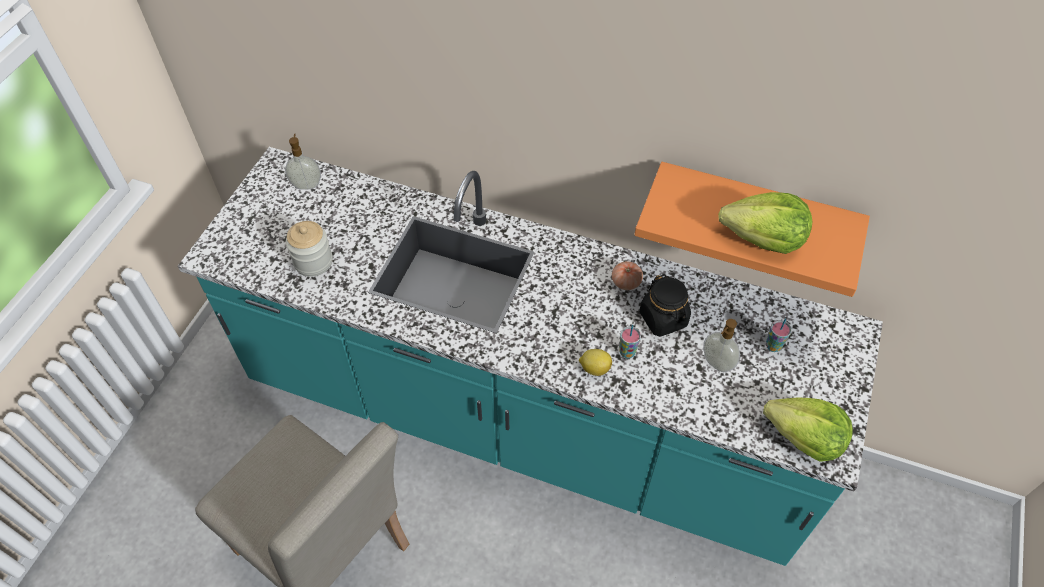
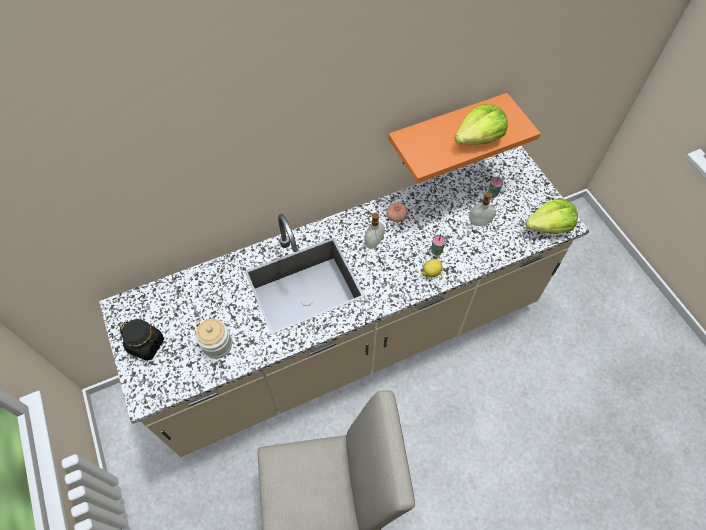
camera: 45 degrees left, 5 degrees up
(307, 184) = (155, 304): soap dispenser -> soap dispenser (373, 242)
(522, 423) = (353, 342): turquoise counter -> beige counter
(663, 319) = (433, 220): black jar -> black jar (146, 345)

